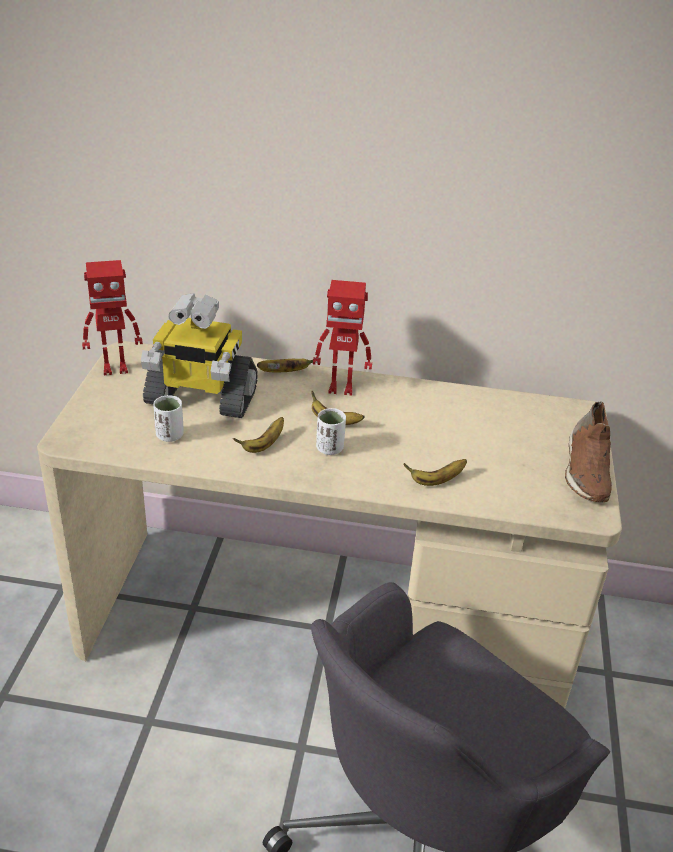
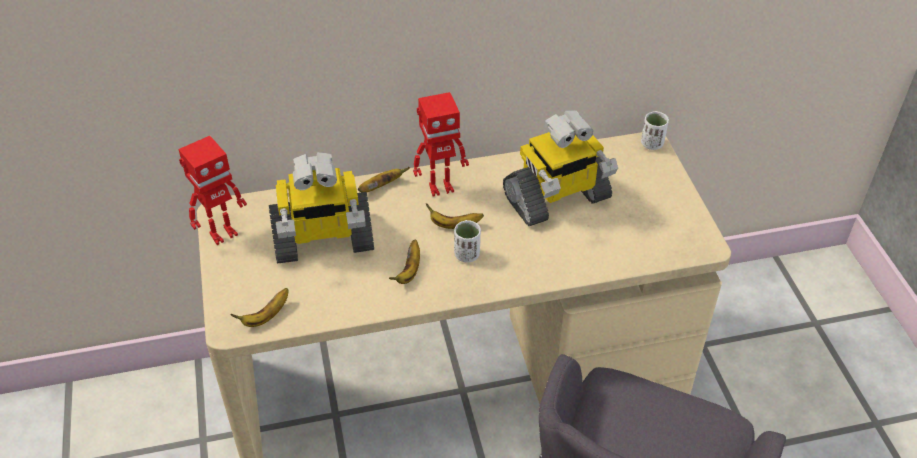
camera: 20 degrees left, 10 degrees up
(169, 435) = (321, 290): white cup -> white cup (652, 144)
(436, 481) = (571, 256): banana -> banana (266, 316)
(453, 429) = (557, 199): none -> toy robot
(585, 470) = (680, 205): brown shoe -> none

